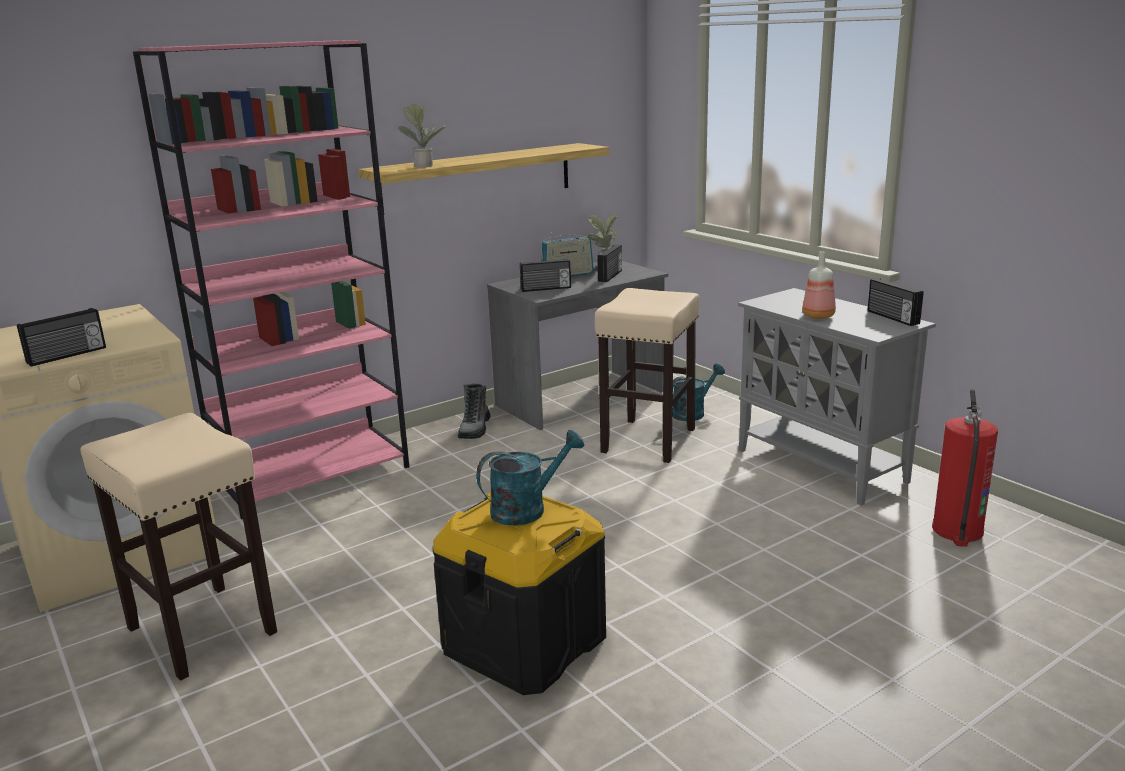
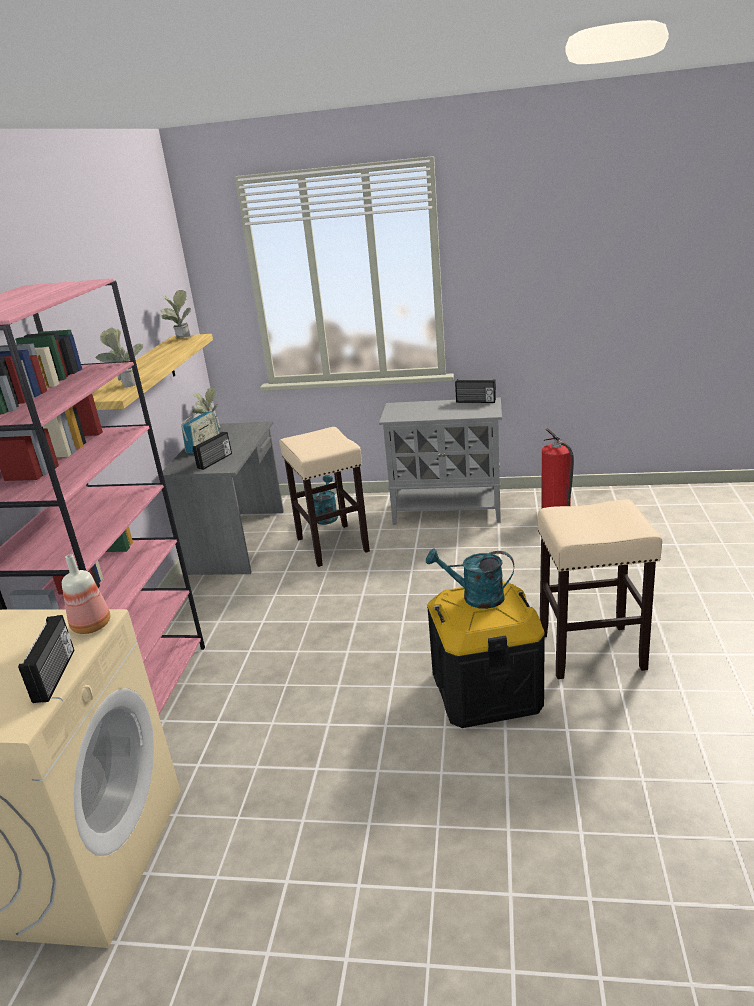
camera: 45 degrees left, 5 degrees up
(203, 631) = (283, 840): beige stool -> beige stool (592, 651)
(475, 429) = (201, 597): boot -> none
(527, 509) = (475, 597): turquoise watering can -> turquoise watering can turned 90 degrees counterclockwise
(572, 146) = (181, 339): none -> potted plant
(611, 276) = (239, 436): radio -> none
(819, 316) = (441, 414): bottle -> bottle (93, 625)

